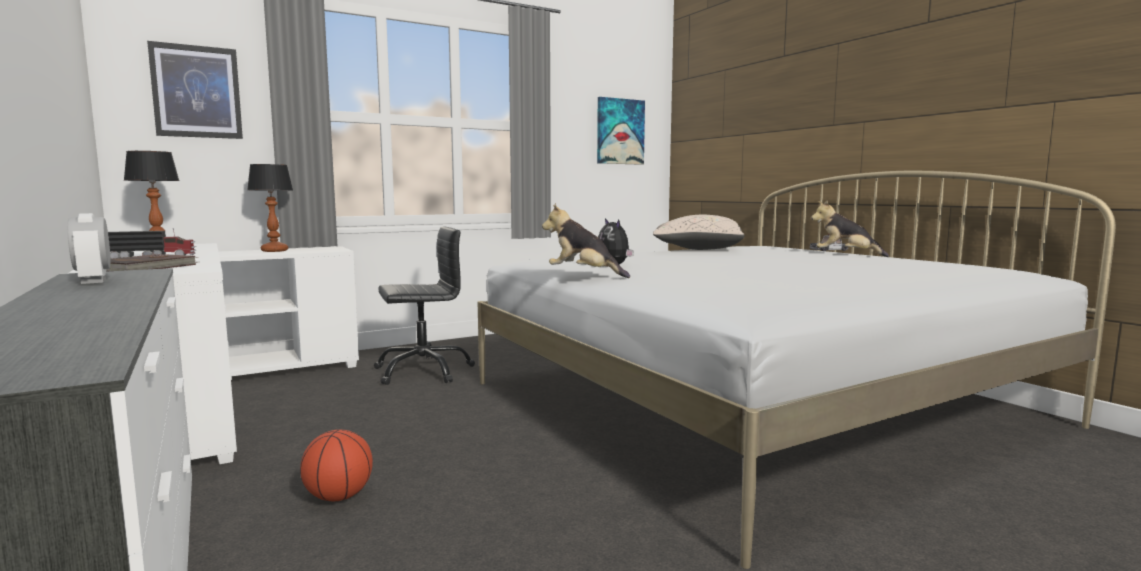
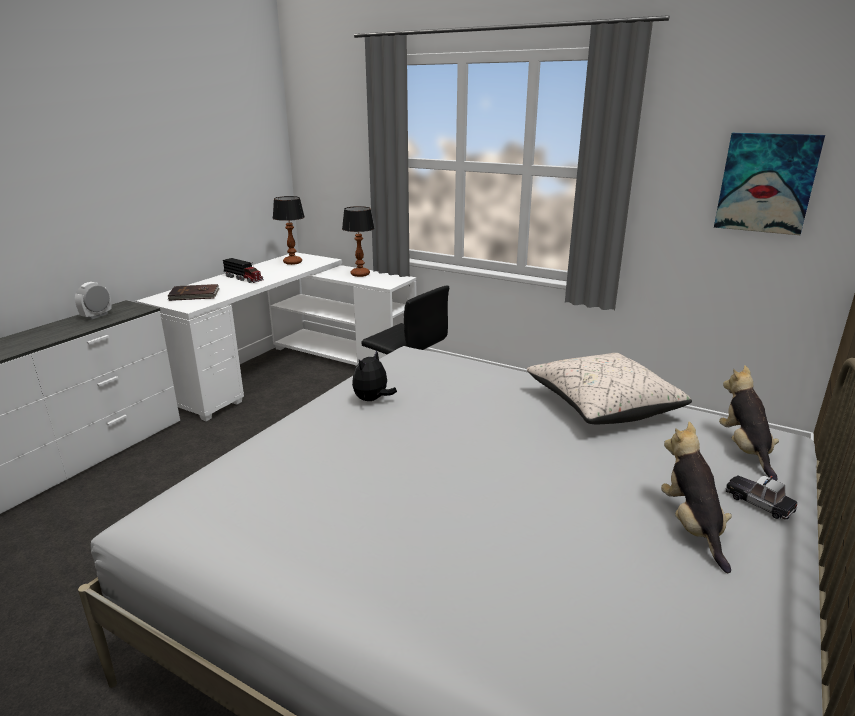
camera: 60 degrees right, 15 degrees up
(196, 92) = (336, 146): picture -> none
(339, 497) = (172, 473): basketball -> none
(584, 275) = (308, 401): plush toy -> plush toy (745, 450)

